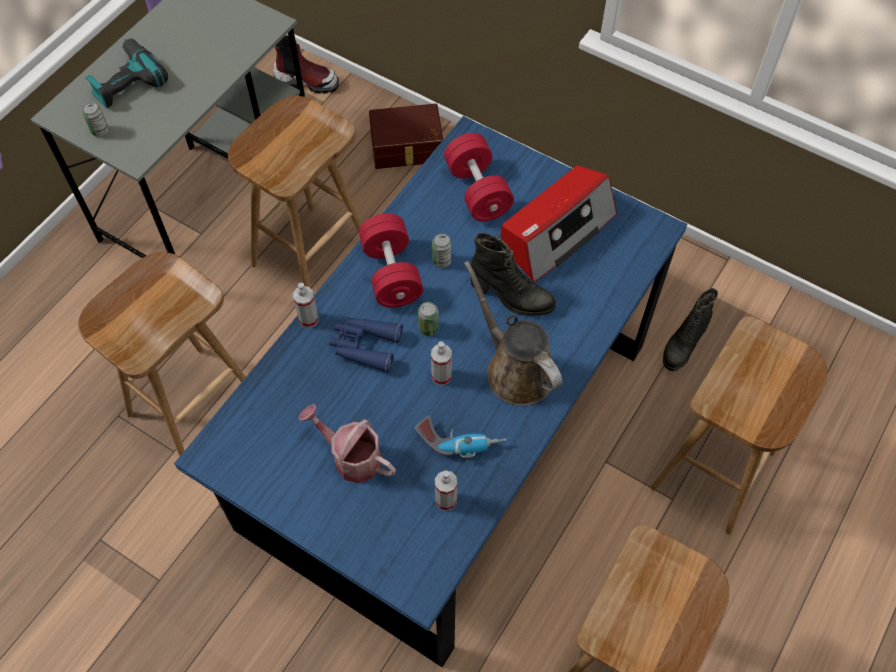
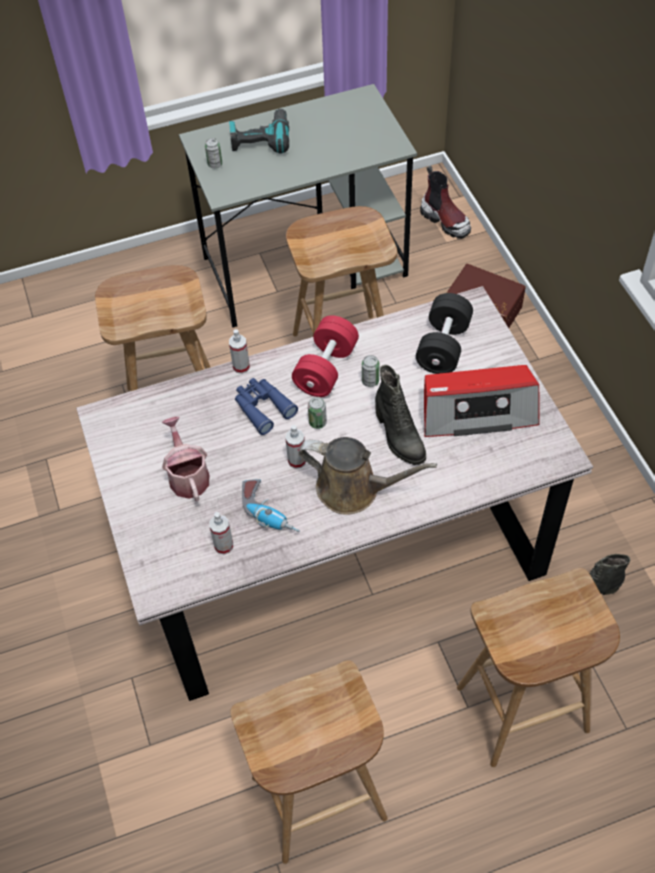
camera: 40 degrees right, 5 degrees down
(445, 433) = (332, 539): blue dining table -> grey dining table
(477, 190) = (443, 346): red dumbbell -> black dumbbell
(515, 369) = (354, 489): brown watering can -> brown watering can turned 105 degrees clockwise

